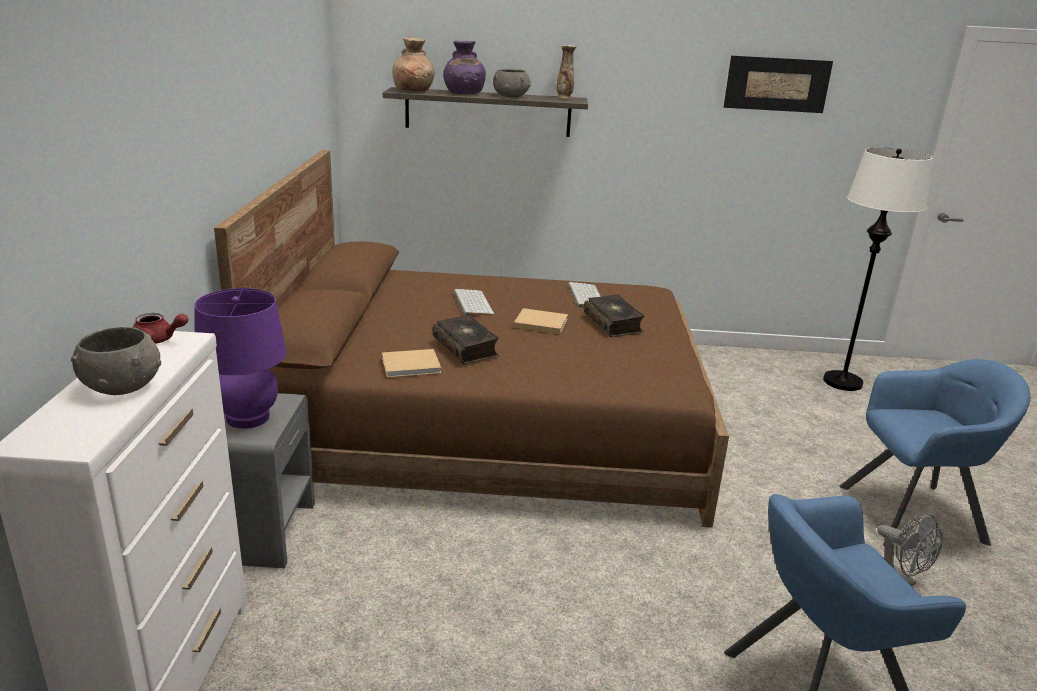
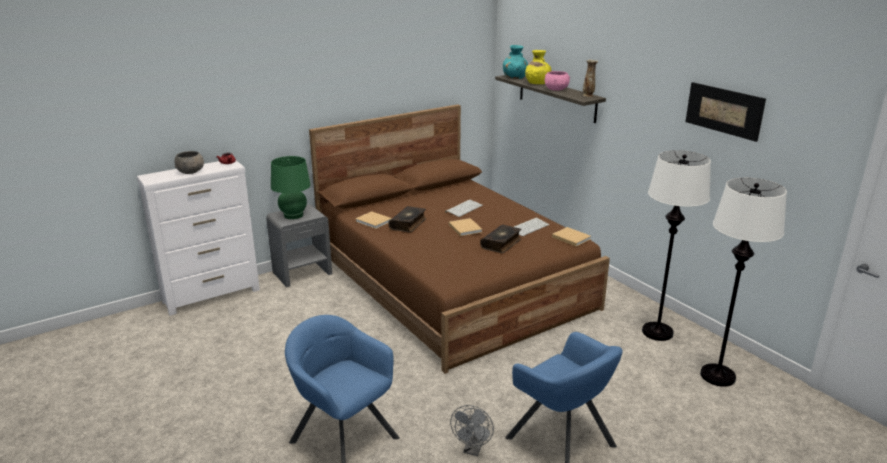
camera: 55 degrees right, 0 degrees up
(248, 418) = (293, 215): purple table lamp -> green table lamp
(413, 91) = (515, 77): brown vase -> turquoise vase
(464, 93) = (537, 83): purple vase -> yellow vase
(511, 96) = (556, 89): grey bowl -> pink bowl
(644, 290) = (570, 237): none -> beige book
(741, 369) = (657, 332): none -> white floor lamp

